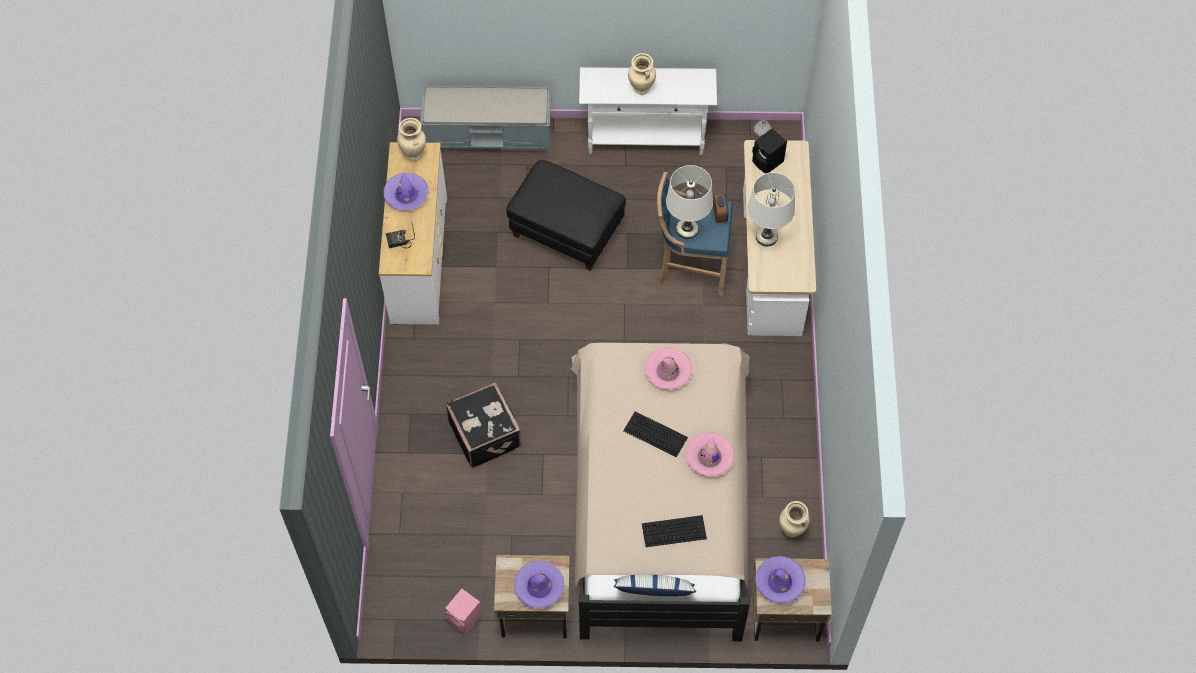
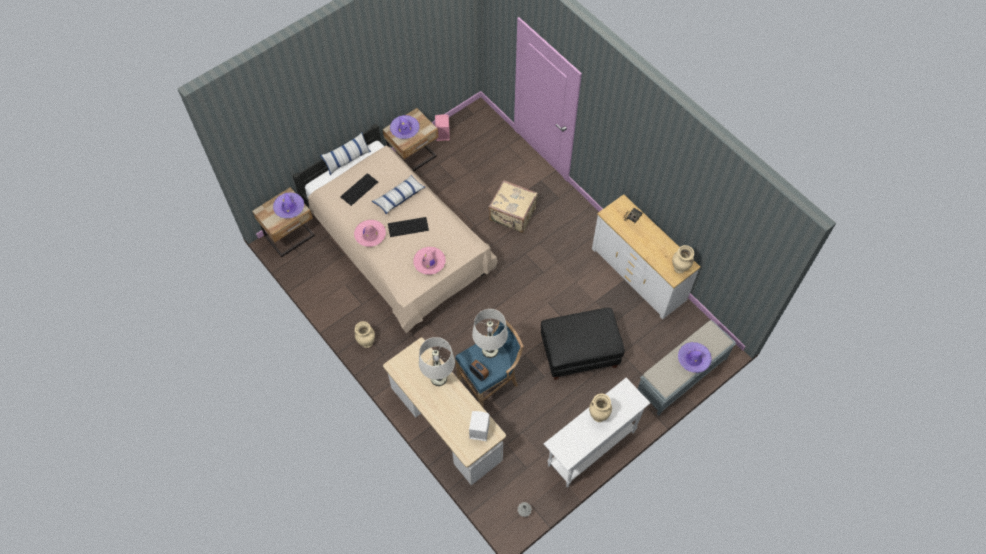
camera: 140 degrees right, 0 degrees up
(406, 195) = (657, 244): purple hat -> purple hat (693, 359)
(486, 434) = (512, 215): black suitcase -> beige suitcase
(633, 481) = (399, 197): none -> pillow
(768, 162) = (478, 430): black speaker -> white speaker
(791, 530) = (317, 278): beige vase -> beige vase (367, 343)

